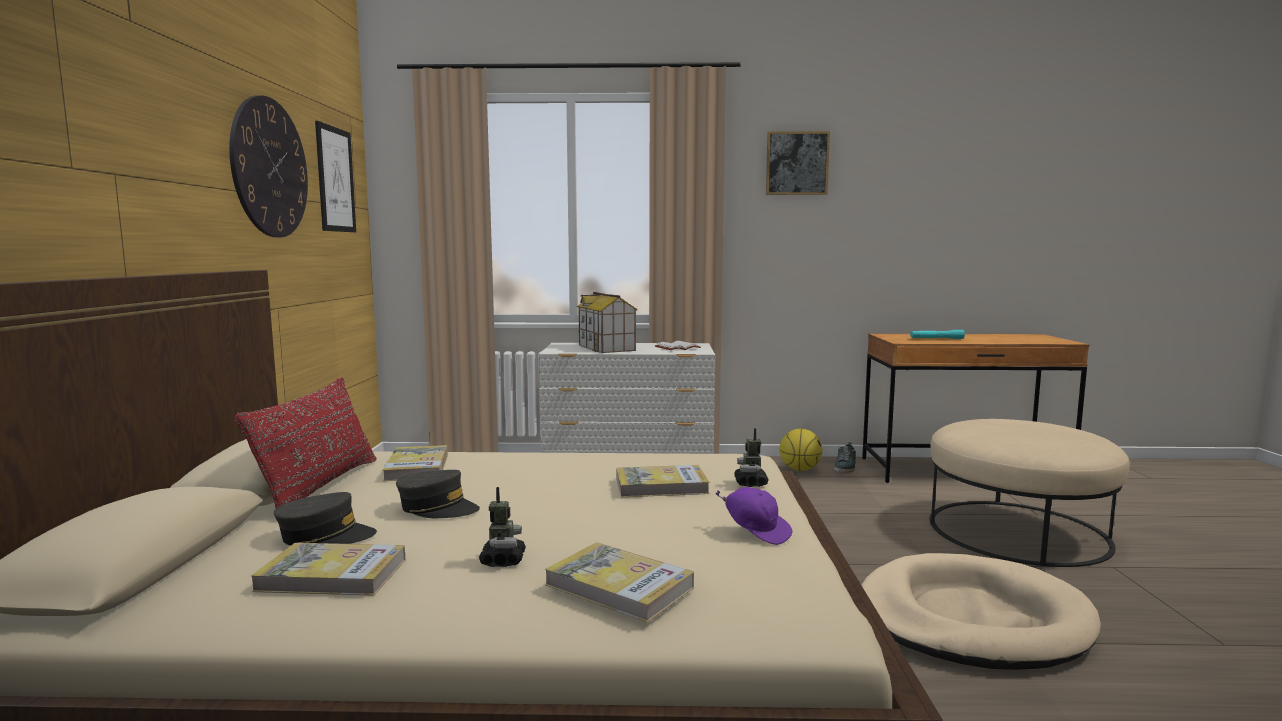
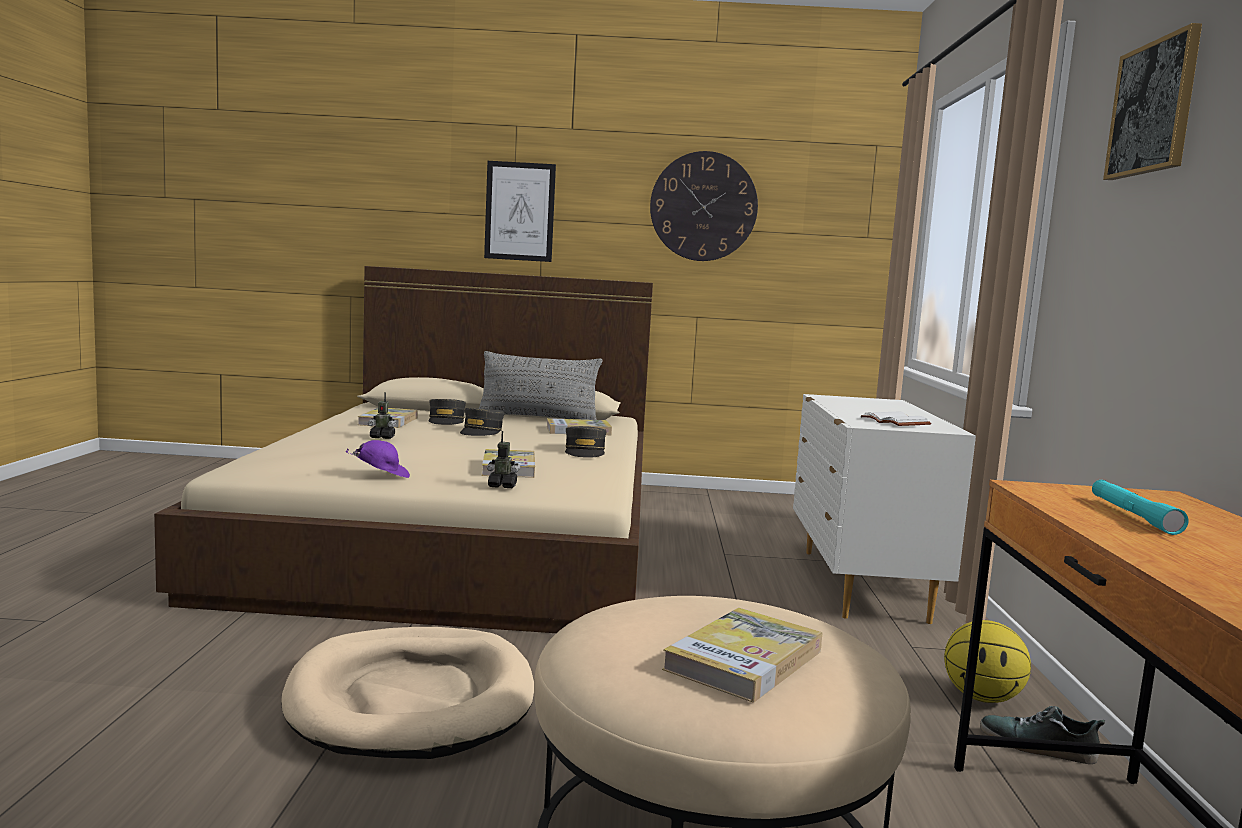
camera: 90 degrees right, 0 degrees up
(320, 487) = (538, 419): red pillow -> grey pillow
(335, 179) = (820, 211): picture -> picture (519, 211)
(555, 462) = (585, 452): none -> grey cap
(607, 348) = (869, 407): toy house -> none
(619, 586) = (318, 446): book -> book (744, 660)
(756, 532) = (381, 475): purple cap -> purple cap turned 150 degrees counterclockwise

